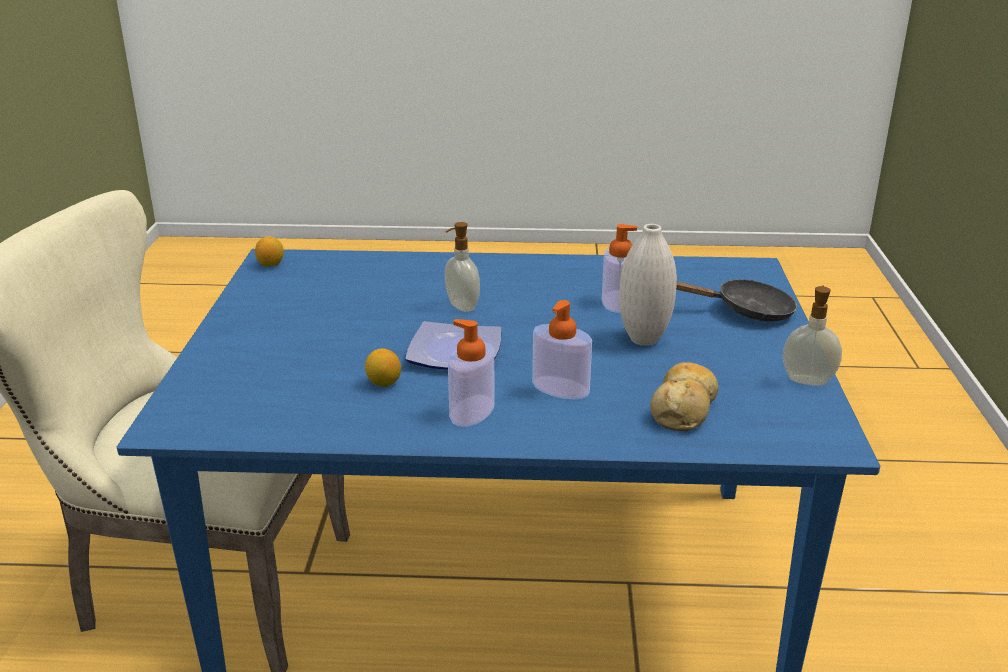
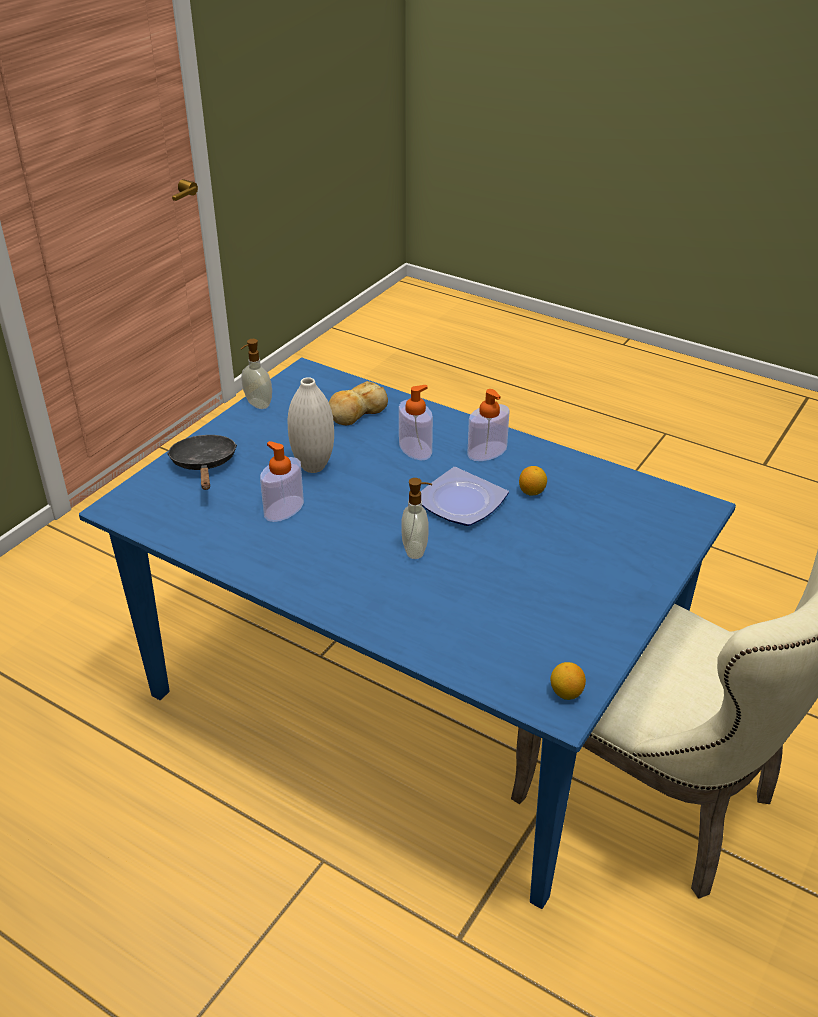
camera: 150 degrees left, 10 degrees up
(746, 311) = (204, 465): black frying pan -> black frying pan turned 45 degrees clockwise

